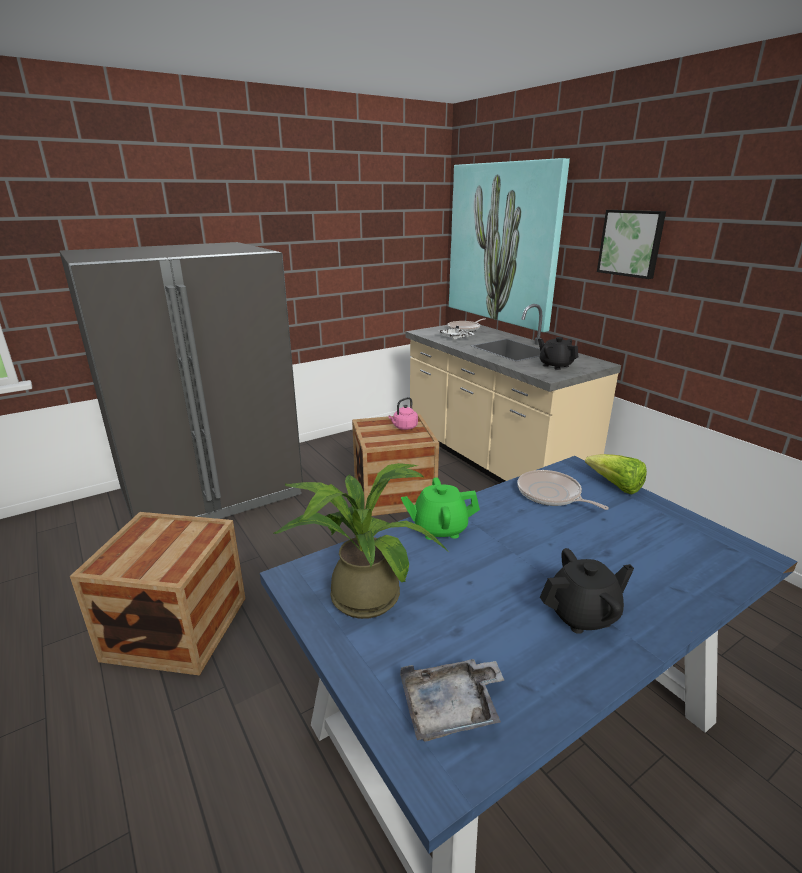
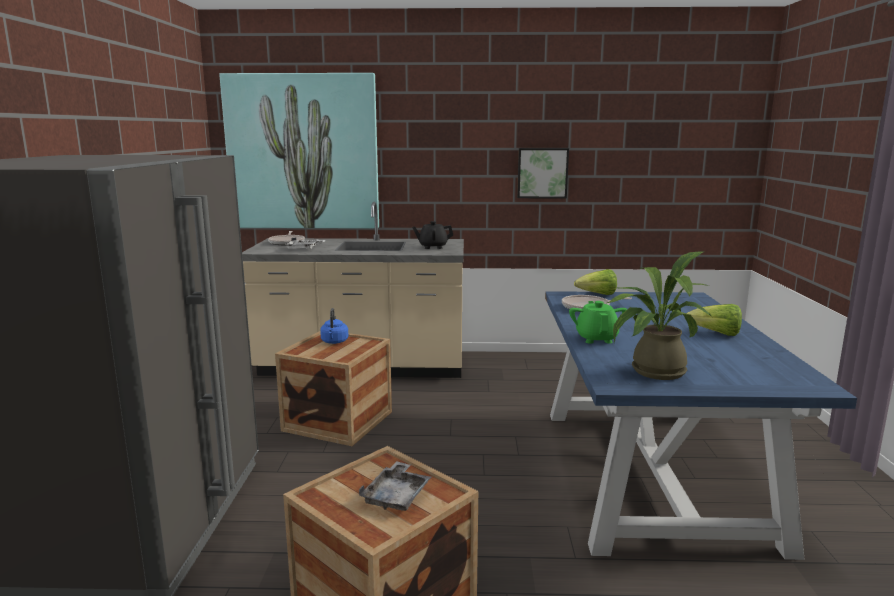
camera: 55 degrees left, 10 degrees down
(404, 427) = (334, 342): pink kettle -> blue kettle
(439, 529) = (596, 338): green teapot -> green teapot turned 150 degrees clockwise
(451, 708) = (774, 374): grey tray -> grey tray (397, 496)
(582, 615) = (716, 334): black teapot -> lettuce
(631, 243) = (449, 141): picture -> picture (542, 173)

